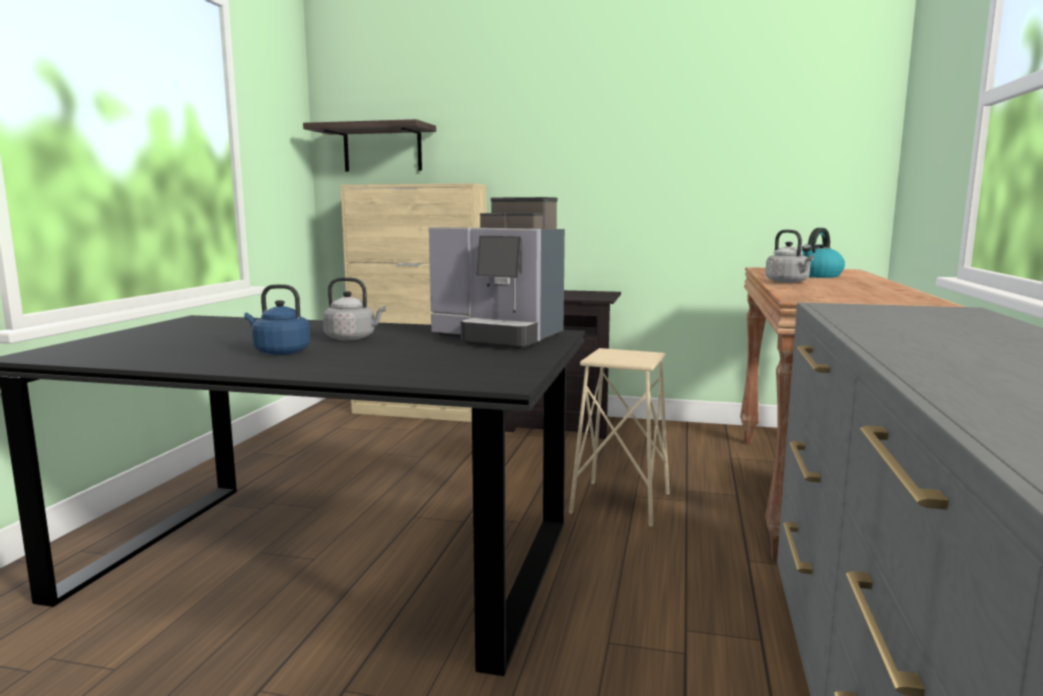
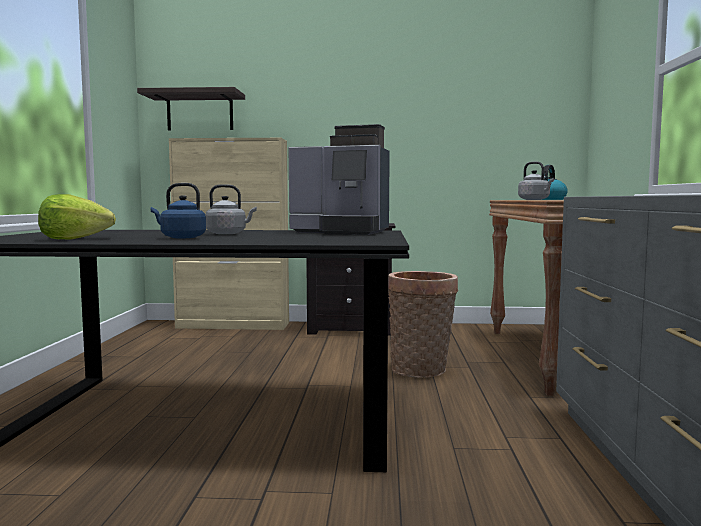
camera: 10 degrees left, 5 degrees down
(154, 352) = (74, 239): none -> lettuce
(620, 503) = (421, 371): beige stool -> basket

